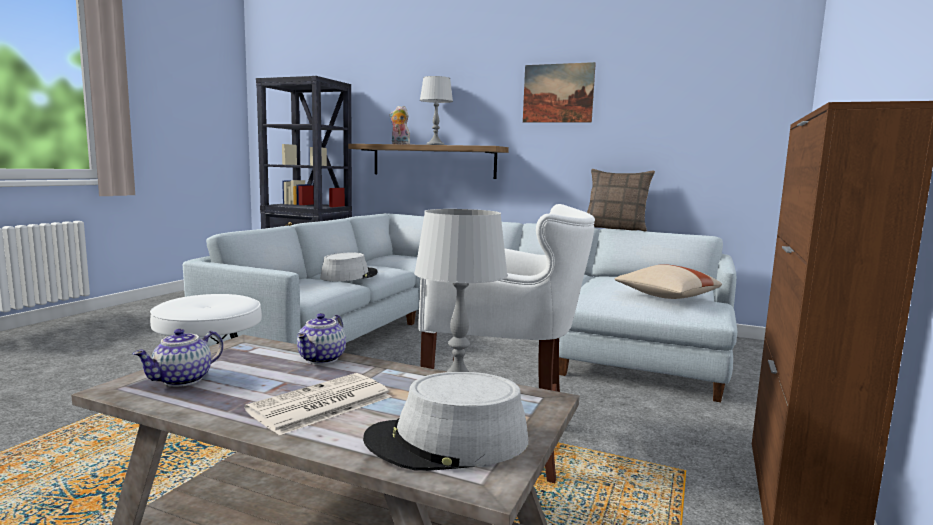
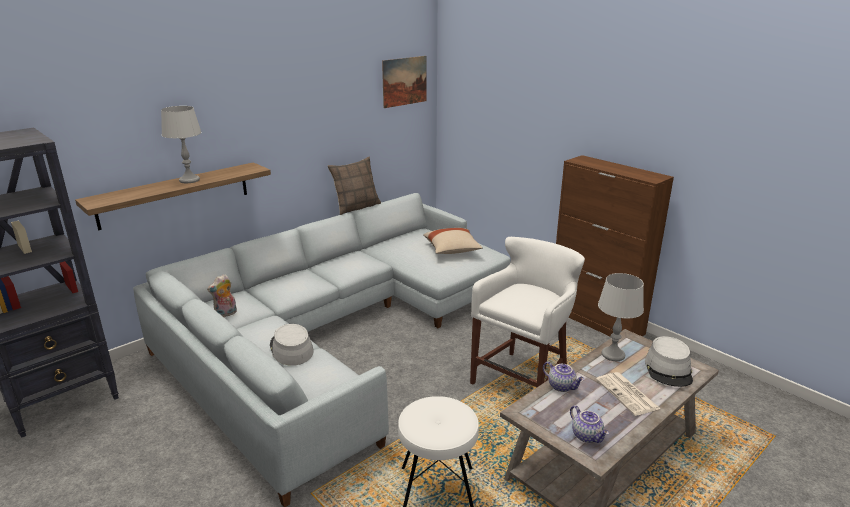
camera: 65 degrees left, 15 degrees up
(399, 144) = (145, 190): plush toy -> plush toy (226, 314)
(558, 93) = (289, 105): picture -> picture (404, 81)

